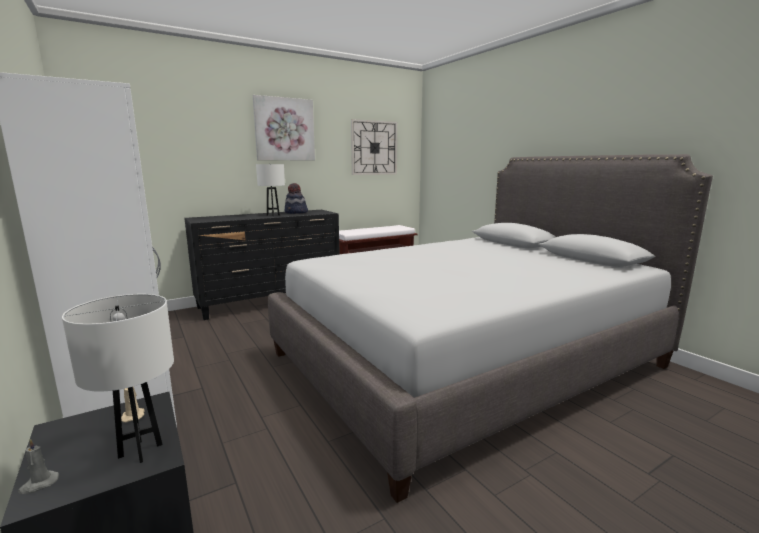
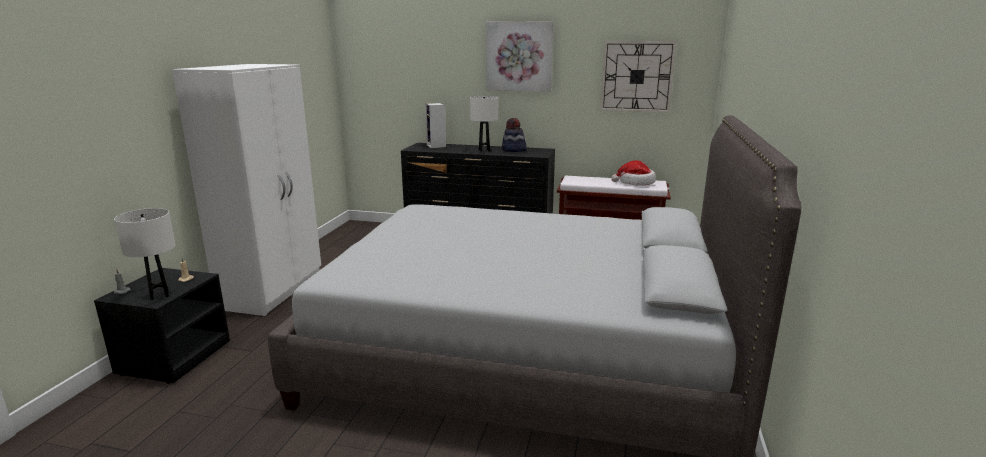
camera: 45 degrees right, 5 degrees up
(217, 217) = (437, 146): none -> speaker
(387, 228) = (635, 183): none -> hat

